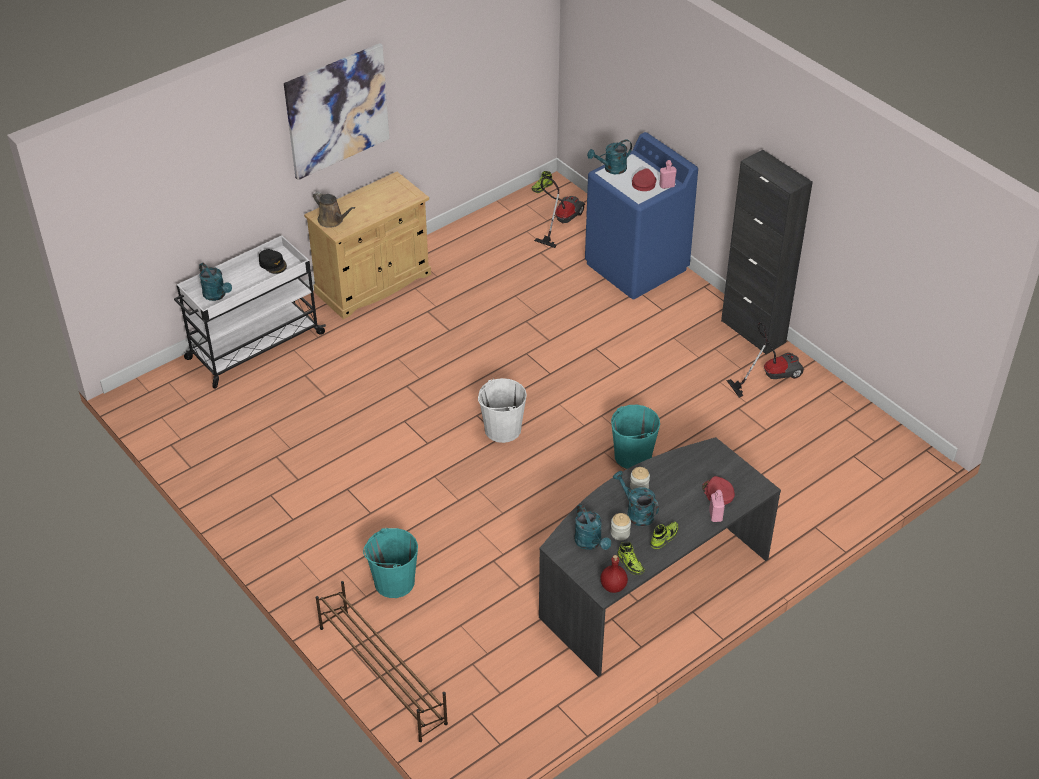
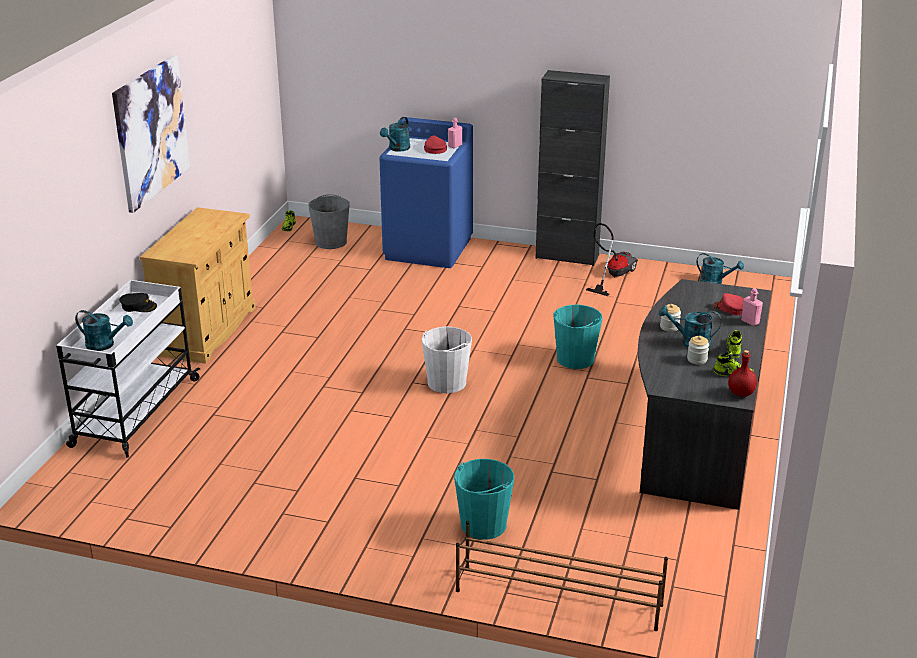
camera: 35 degrees left, 15 degrees down
(332, 220) = (175, 252): brown watering can -> none
(561, 221) = (331, 242): vacuum cleaner -> grey bucket
(590, 543) = (684, 374): turquoise watering can -> turquoise watering can (715, 282)

